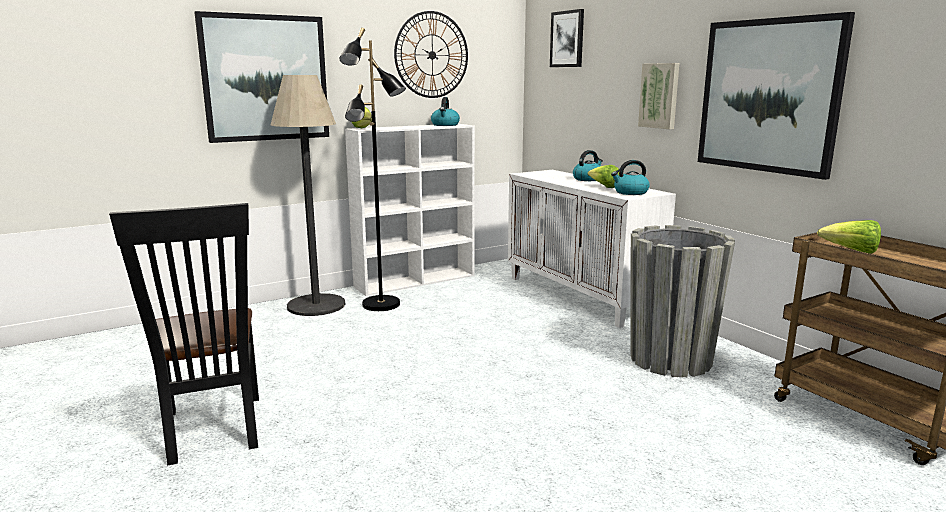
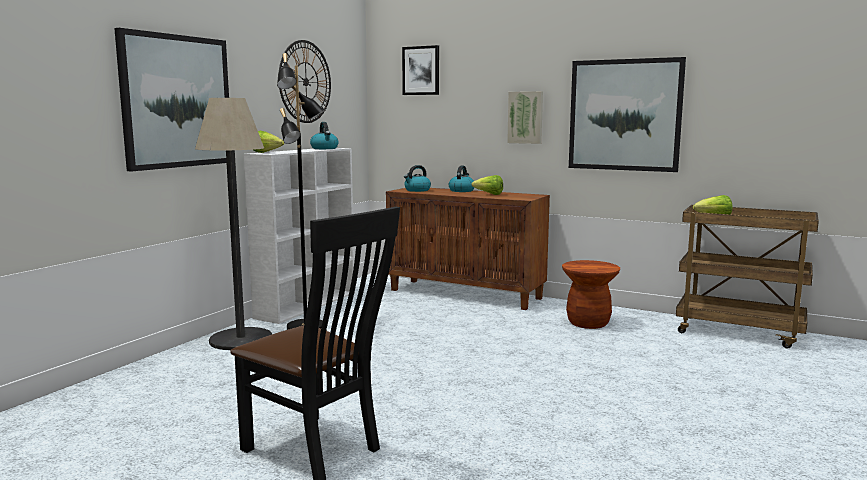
camera: 30 degrees left, 5 degrees down
(581, 296) = (466, 294): white cabinet -> brown cabinet
(630, 192) = (519, 196): kettle -> kettle (417, 190)
(670, 359) = (588, 323): grey planter -> brown stool

